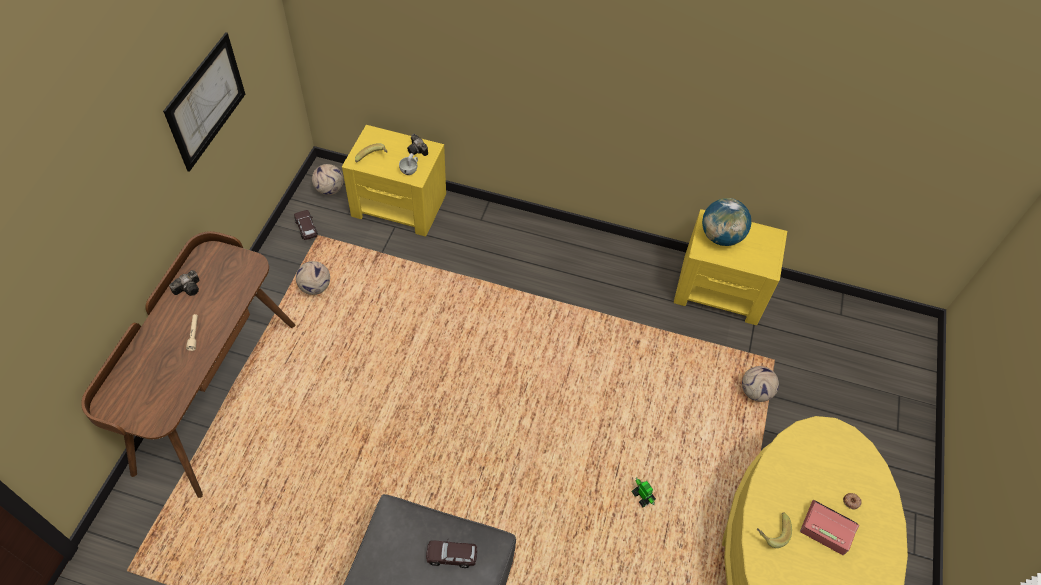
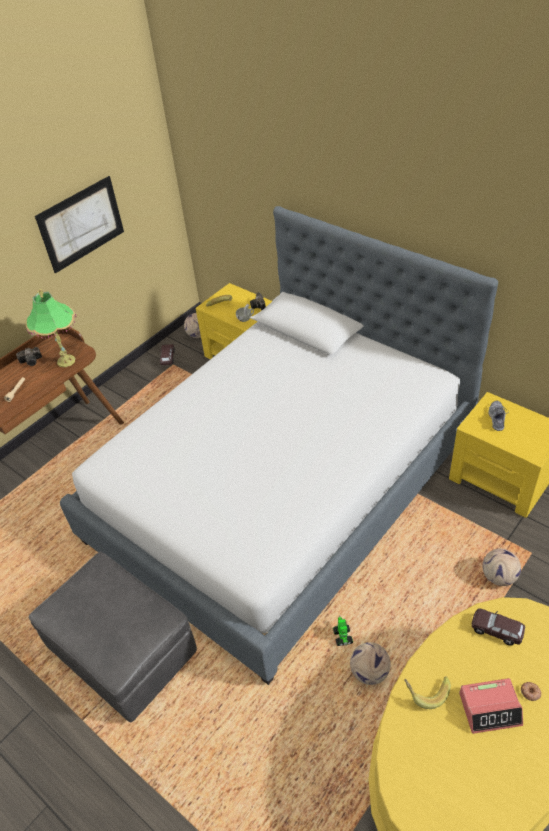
camera: 30 degrees right, 10 degrees down
(236, 278) = (66, 361): none -> table lamp
(315, 288) = (152, 400): football -> football (369, 672)
(452, 556) = (124, 615): brown toy car -> brown toy car (496, 630)
(515, 358) = (282, 489): none -> bed
(720, 237) = (496, 418): globe -> shoe
(827, 528) = (490, 708): alarm clock -> alarm clock turned 120 degrees clockwise

